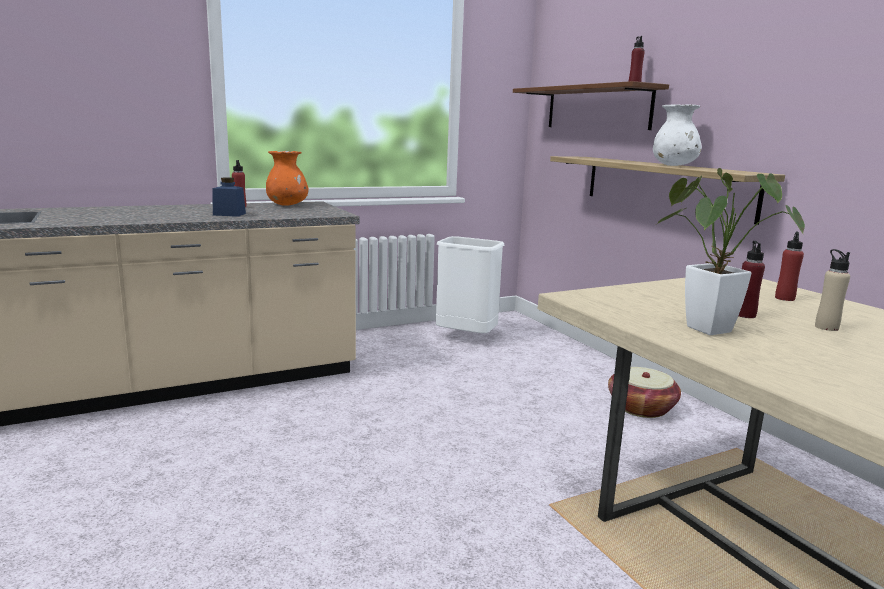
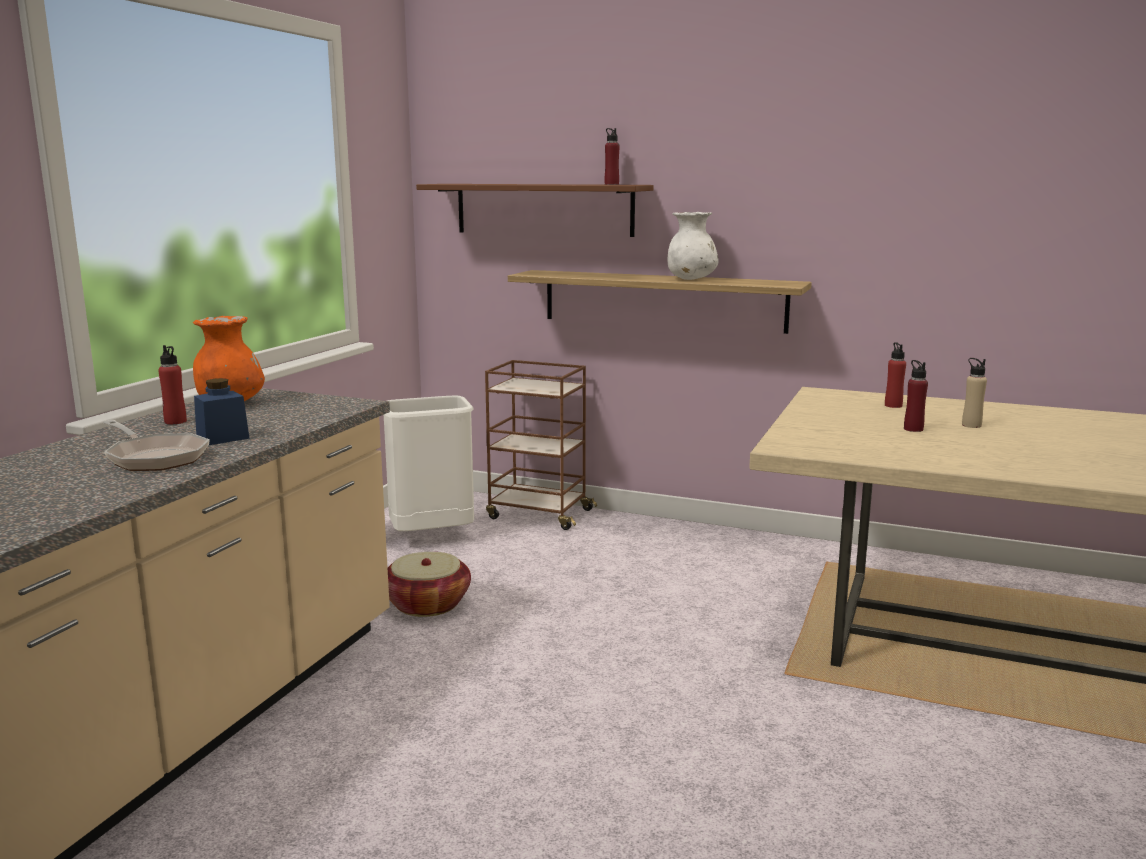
camera: 40 degrees left, 0 degrees up
(178, 215) = (154, 458): none -> frying pan
(555, 345) = (538, 514): none -> brown cart
(641, 408) = (712, 554): basket -> basket (427, 604)
(701, 326) = (920, 448): potted plant -> none

